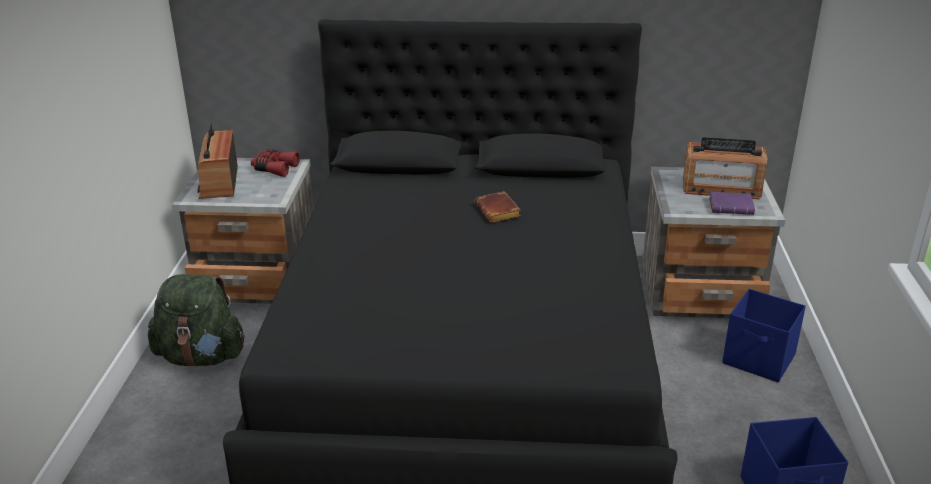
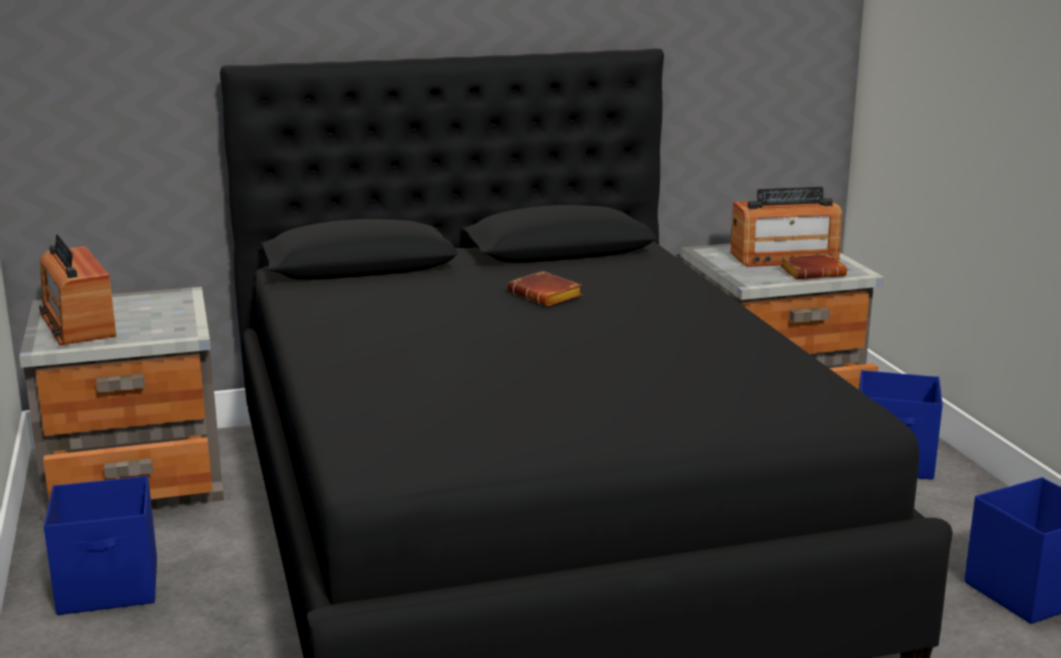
camera: 20 degrees left, 10 degrees down
(201, 357) = (110, 587): green backpack -> blue storage box
(274, 168) = (155, 301): red binoculars -> none
(732, 207) = (813, 272): purple book -> brown book

